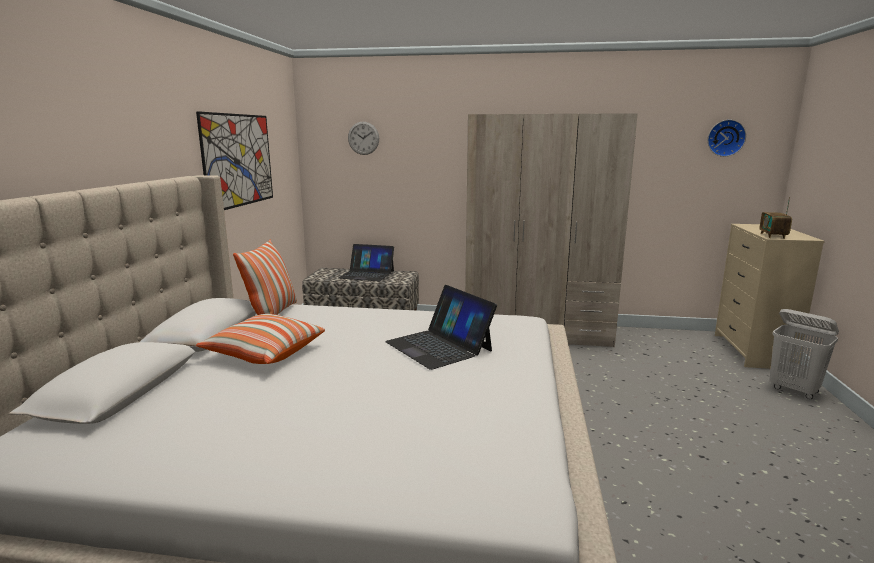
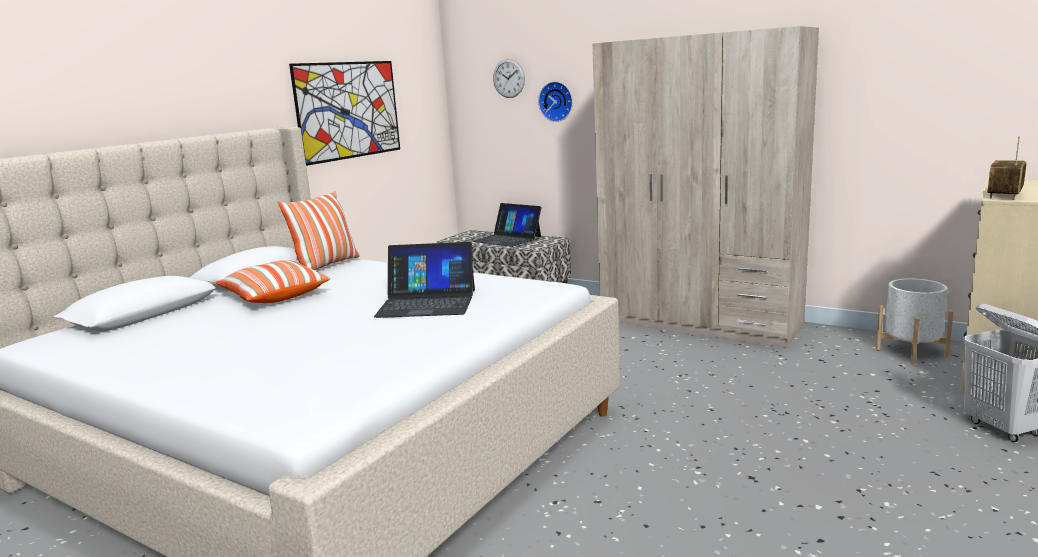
camera: 25 degrees right, 0 degrees up
(439, 346) = (427, 303): laptop -> laptop turned 75 degrees counterclockwise
(689, 341) = (911, 352): none -> white planter
(725, 138) = (977, 50): wall clock -> wall clock (556, 101)

